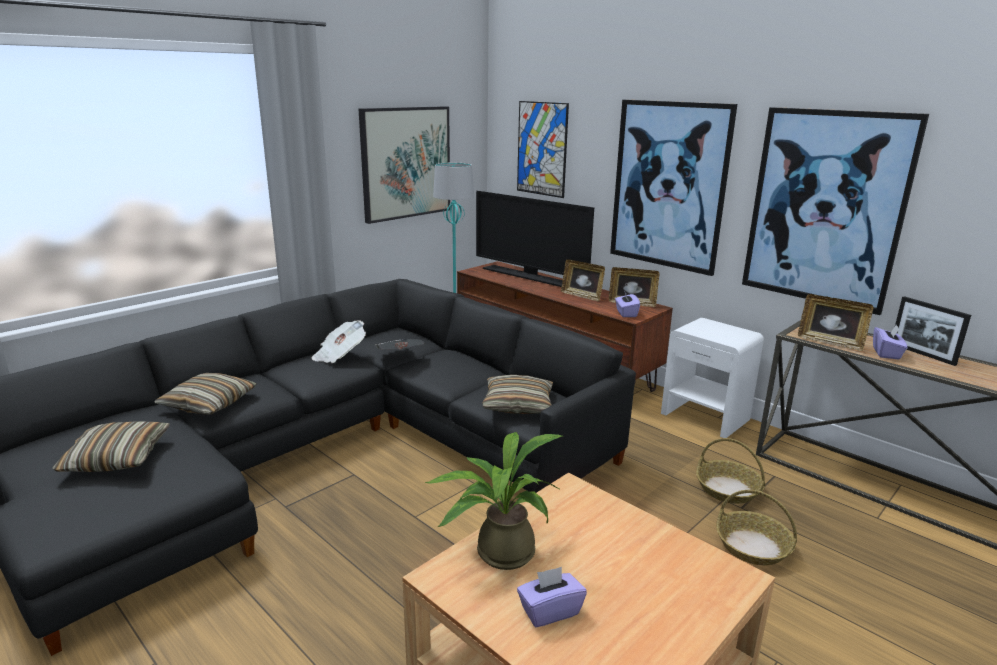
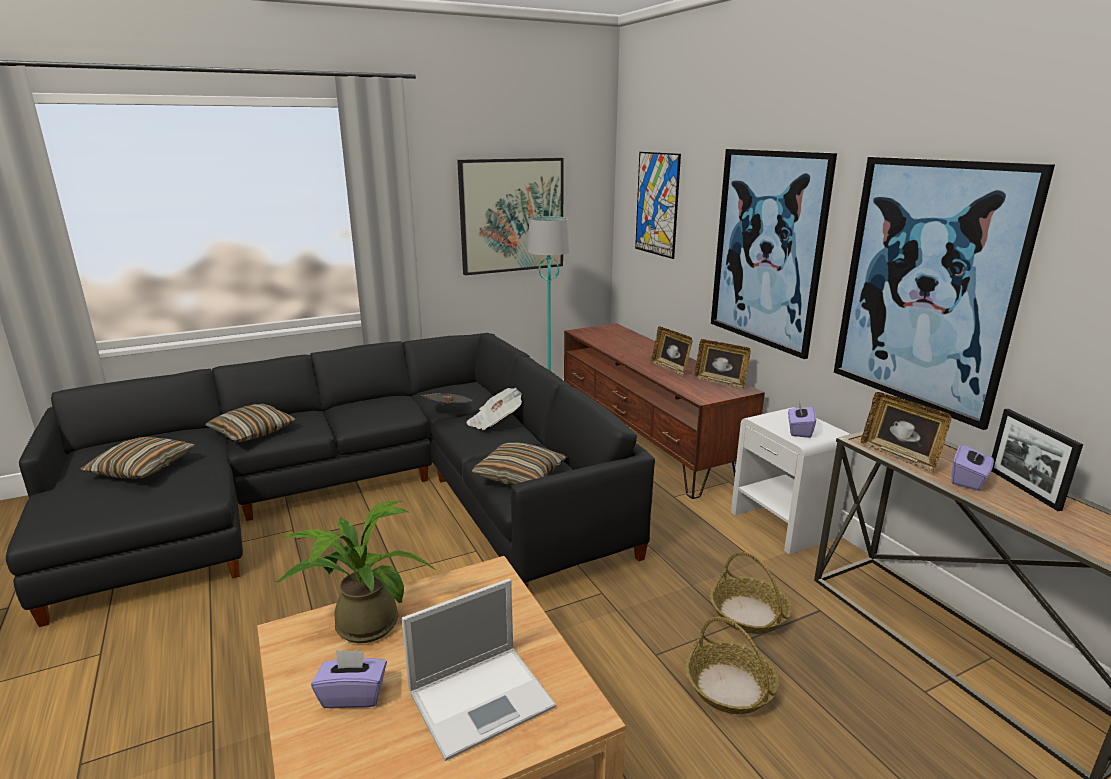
camera: 20 degrees right, 0 degrees up
(339, 355) = (396, 402): newspaper -> newspaper (495, 422)
(531, 277) = (635, 343): television -> none
(626, 313) = (701, 392): purple tissue box -> purple tissue box (799, 431)
(657, 585) = (483, 698): none -> laptop

